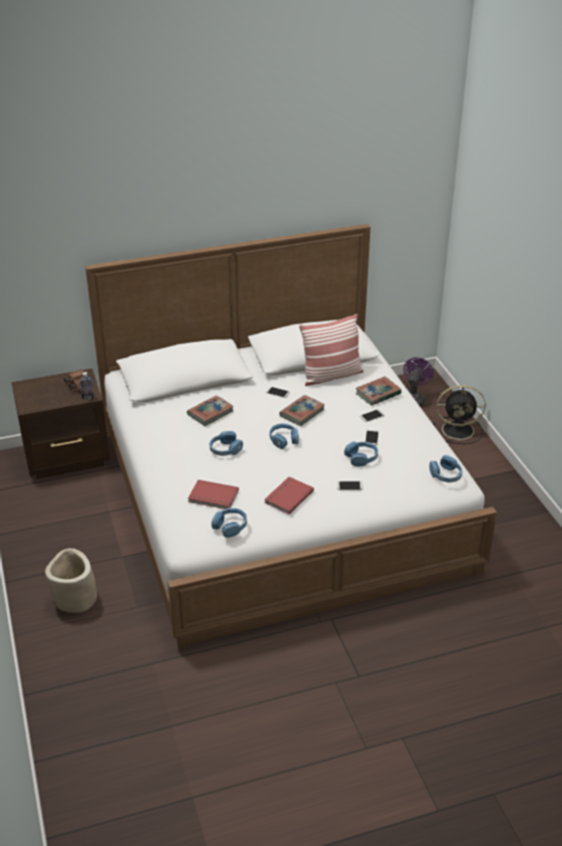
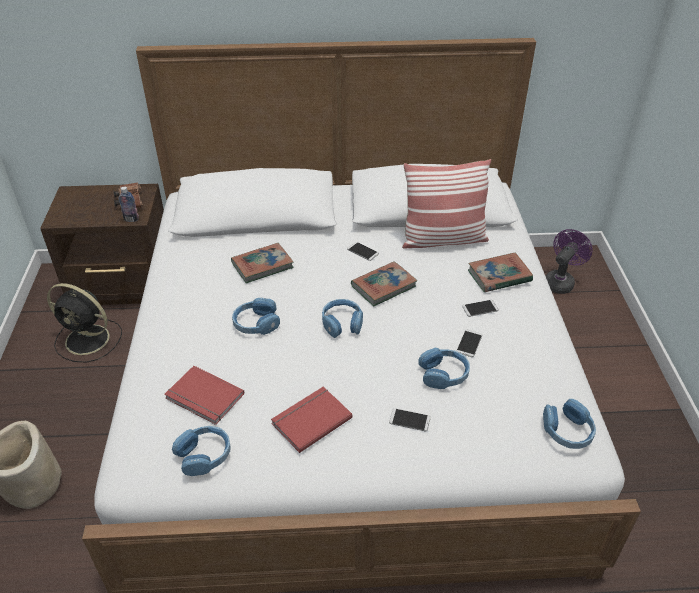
camera: 15 degrees right, 5 degrees up
(459, 430) = (612, 334): black fan -> black fan (89, 340)

